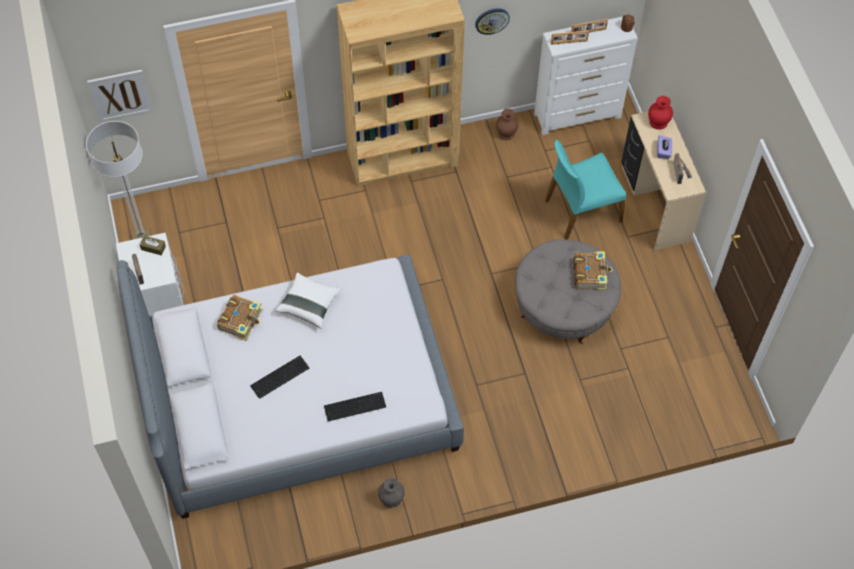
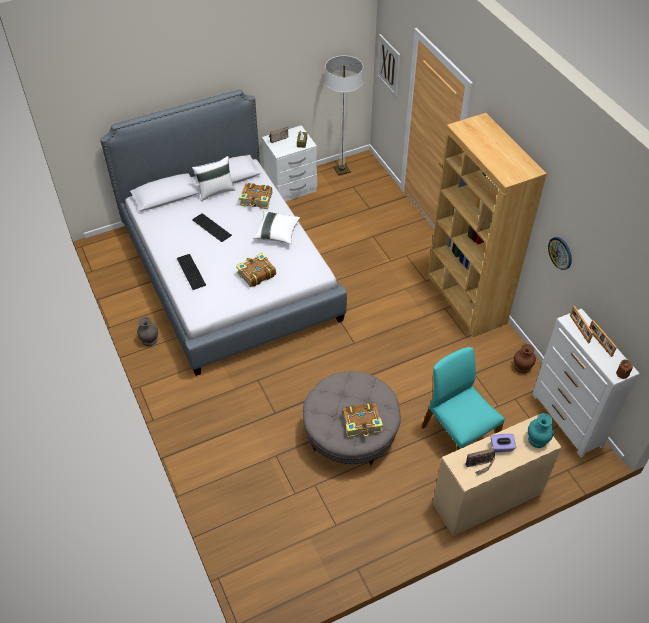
camera: 80 degrees right, 10 degrees down
(210, 366) = (215, 191): none -> white pillow
(374, 336) = (256, 274): none -> book
(657, 122) = (537, 439): red vase -> turquoise vase

